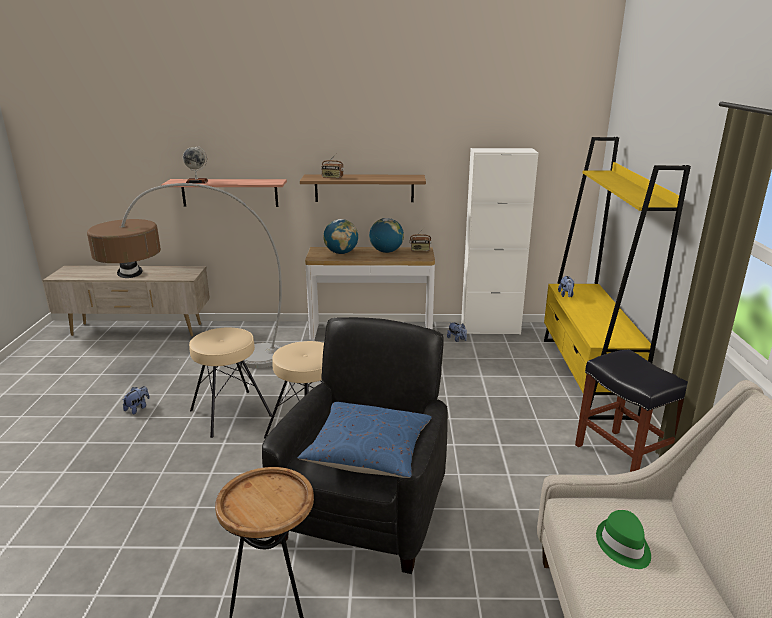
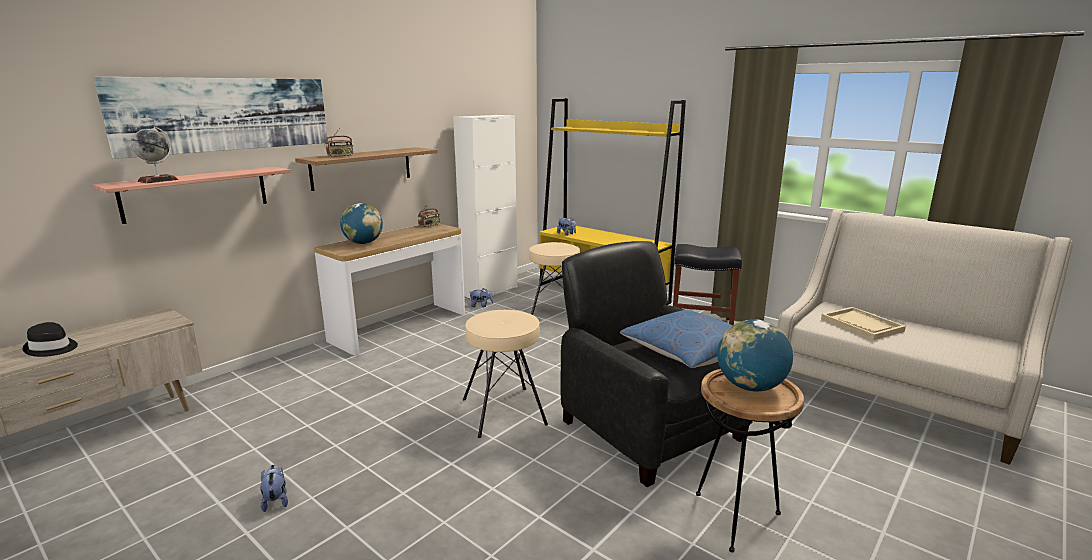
camera: 50 degrees left, 5 degrees down
(195, 365) = (261, 430): floor lamp -> none
(230, 412) = (402, 441): beige stool -> beige stool (554, 313)
(254, 137) = (226, 114): none -> picture
(386, 251) = (403, 233): globe -> globe (750, 387)
(623, 546) = (862, 325): green hat -> beige tray

